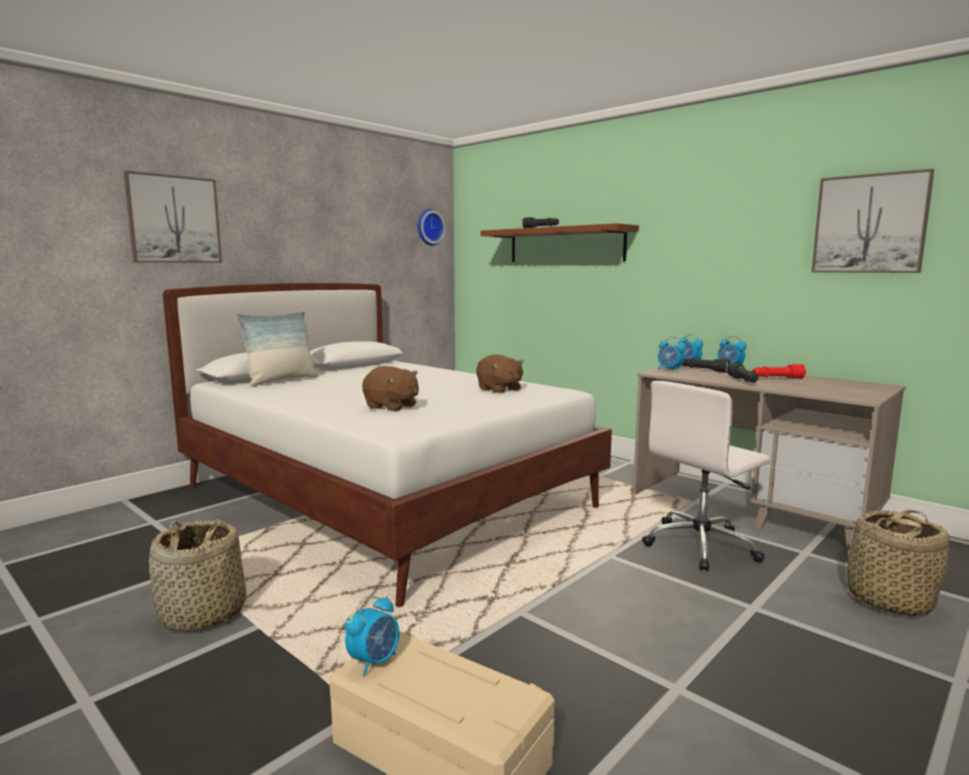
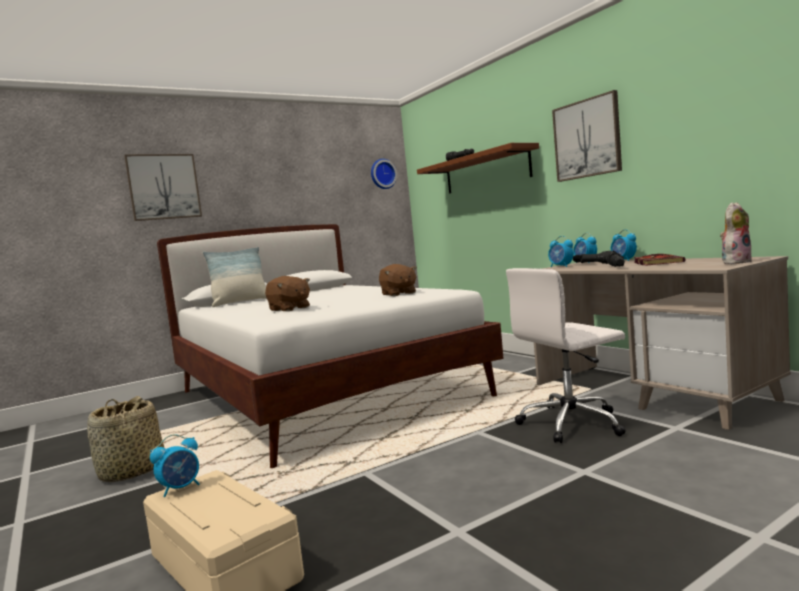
camera: 15 degrees right, 5 degrees down
(777, 378) = (656, 262): red flashlight -> book
(869, 224) = (731, 101): picture -> picture (587, 138)
(869, 391) = (735, 262): none -> plush toy
(888, 600) = (736, 466): basket -> none

